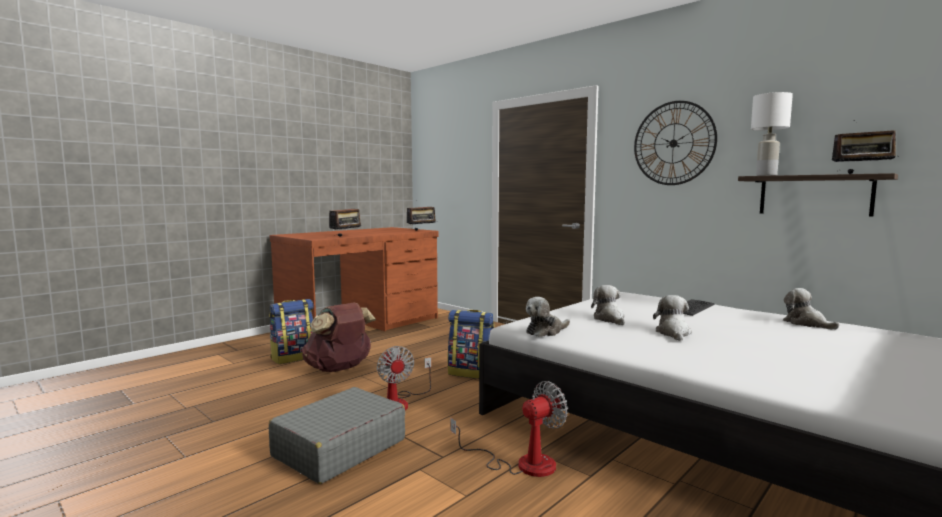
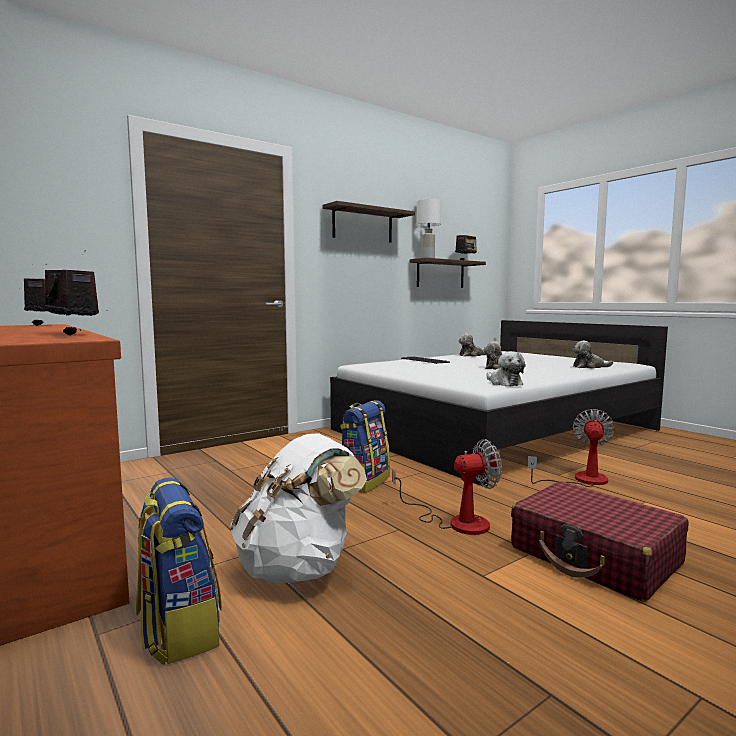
camera: 80 degrees left, 0 degrees up
(339, 369) = (298, 568): brown backpack -> white backpack
(339, 448) = (595, 556): grey suitcase -> red suitcase
(522, 463) = (581, 480): fan -> fan turned 45 degrees clockwise
(609, 319) = (459, 372): plush toy -> plush toy (589, 367)
(673, 143) = (362, 225): wall clock -> shelf

